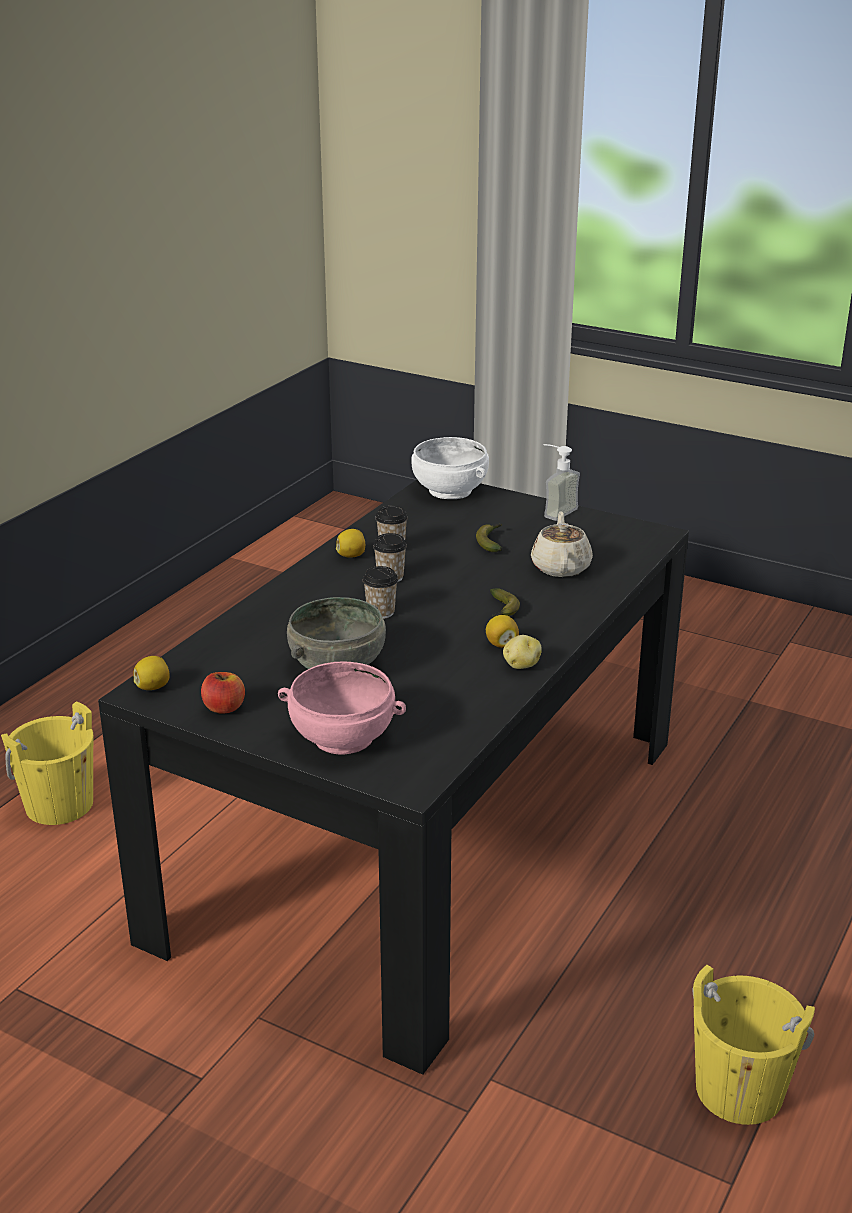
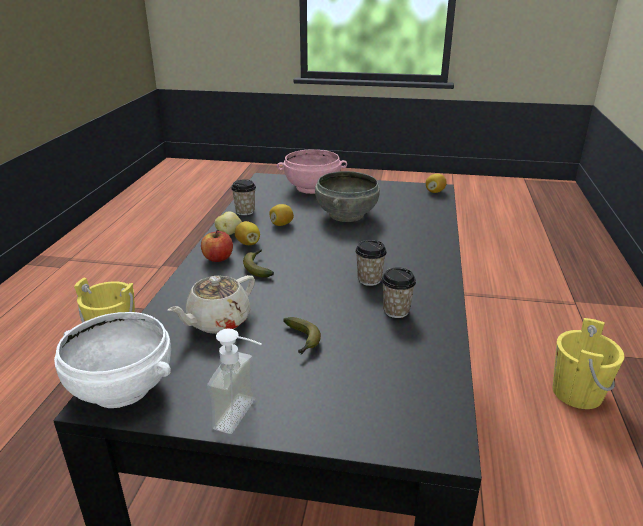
camera: 160 degrees right, 0 degrees up
(224, 708) = (385, 189): apple -> apple (218, 258)
(351, 555) = (424, 295): lemon -> lemon (281, 224)
(380, 612) = (350, 250): cup -> cup (245, 211)
(451, 490) = (408, 429): white bowl -> white bowl (120, 388)
(561, 567) = (217, 321): beige teapot -> beige teapot turned 60 degrees clockwise

